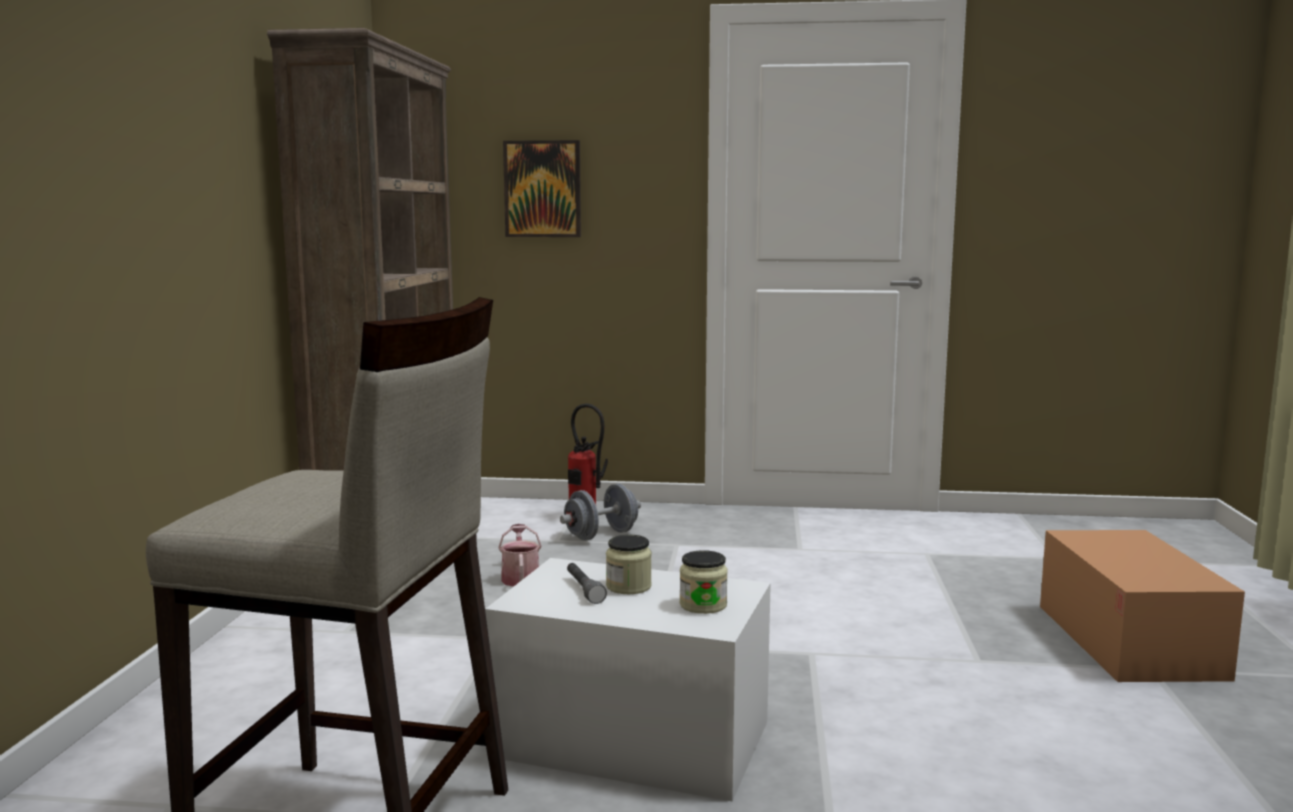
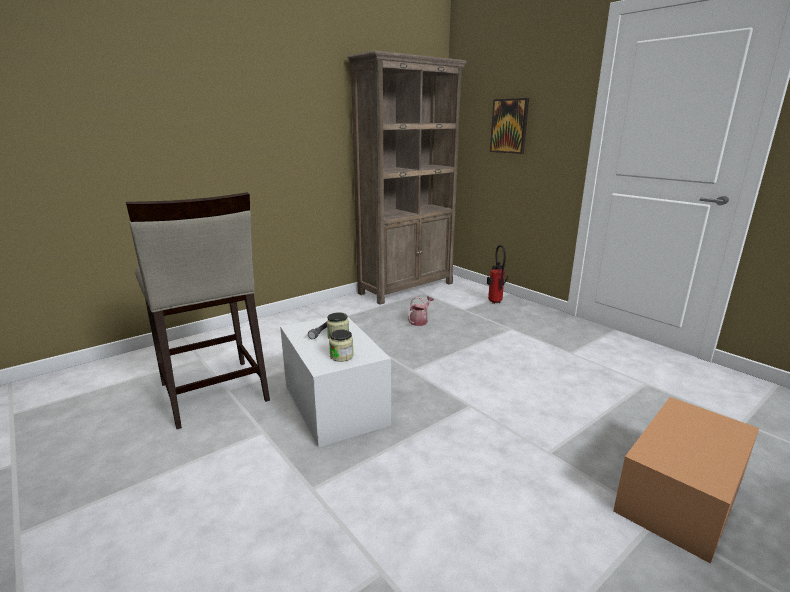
camera: 45 degrees right, 10 degrees up
(601, 535) = (486, 313): grey dumbbell -> none

